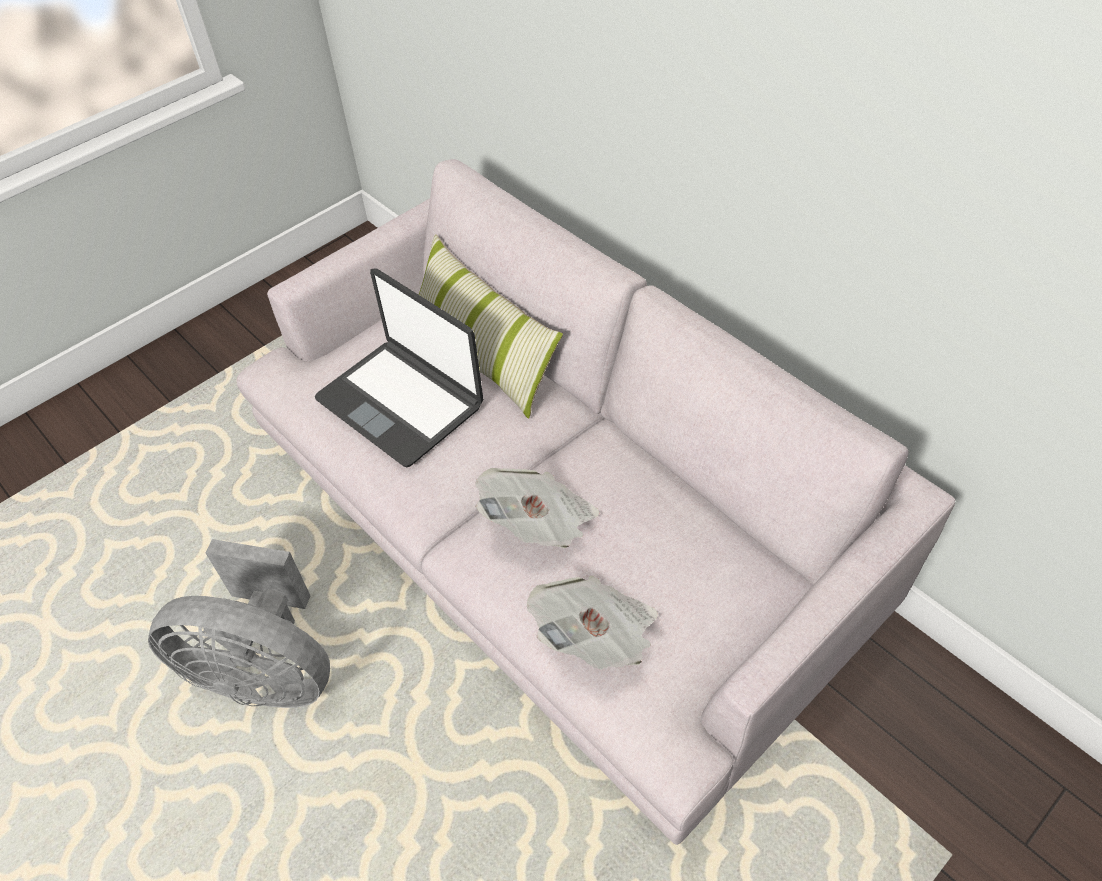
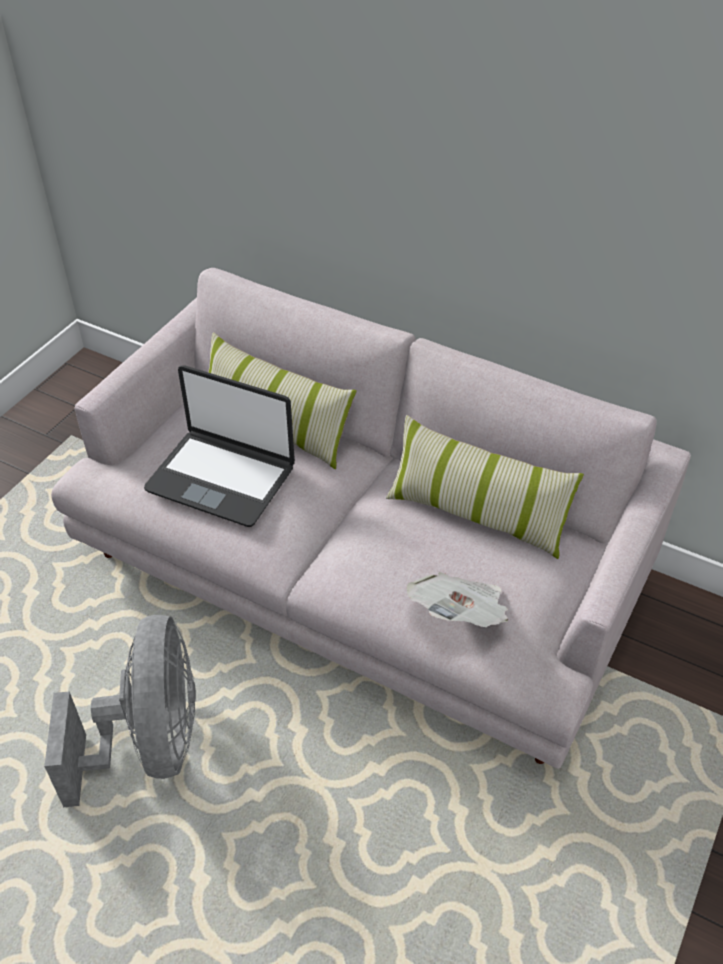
camera: 20 degrees left, 5 degrees down
(268, 670) = (151, 743): grey fan -> grey fan turned 90 degrees counterclockwise
(539, 523) = (380, 545): newspaper -> none
(668, 511) = (477, 514): none -> pillow

